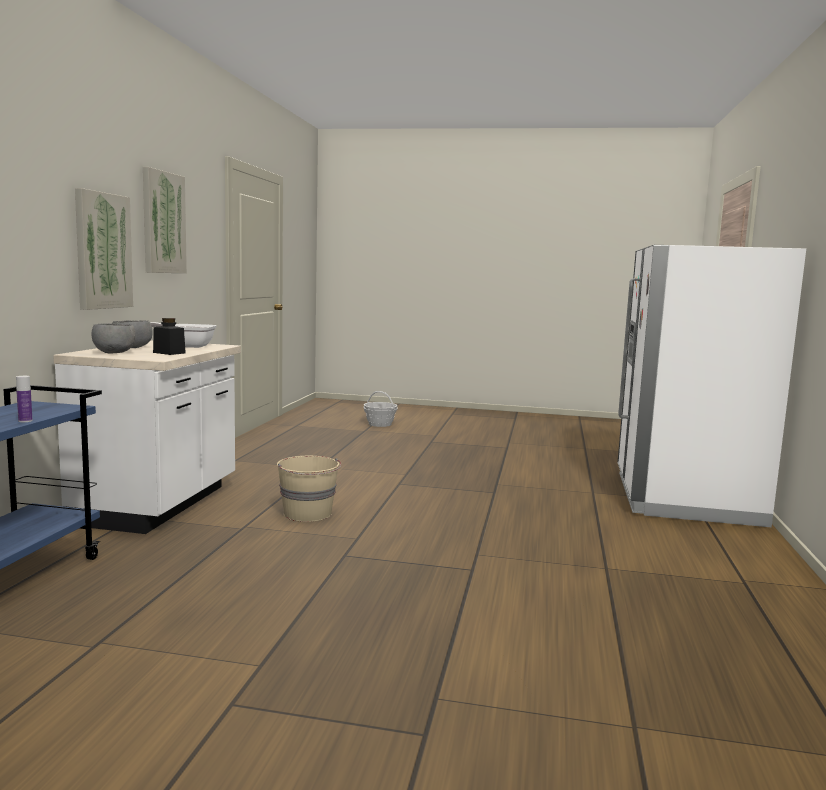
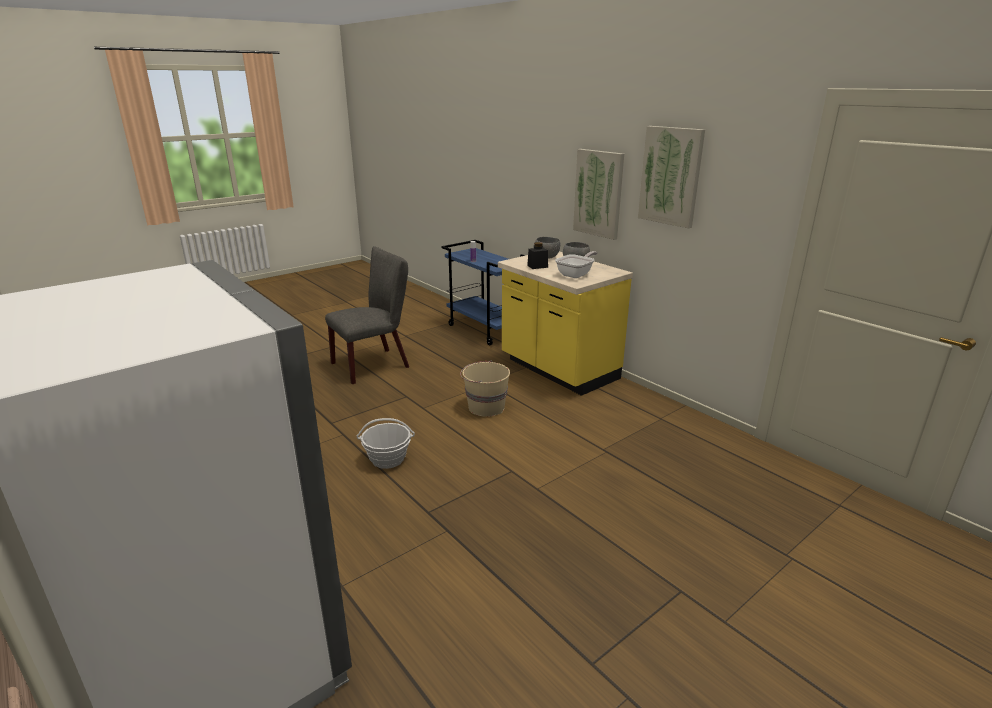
camera: 130 degrees right, 15 degrees up
(159, 505) = (558, 370): white counter -> yellow counter
(273, 615) = (375, 364): none -> grey chair
(380, 424) = (845, 598): basket -> basket (388, 459)

